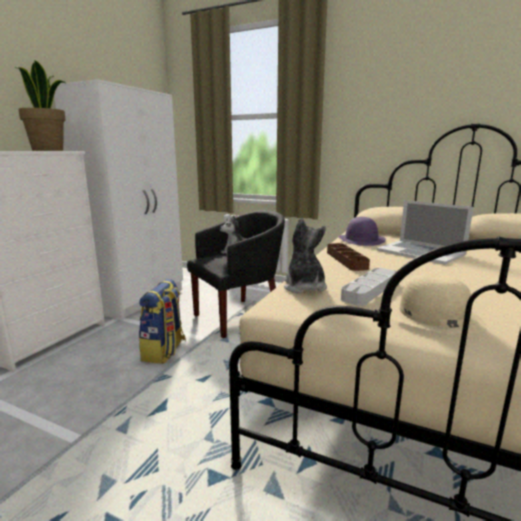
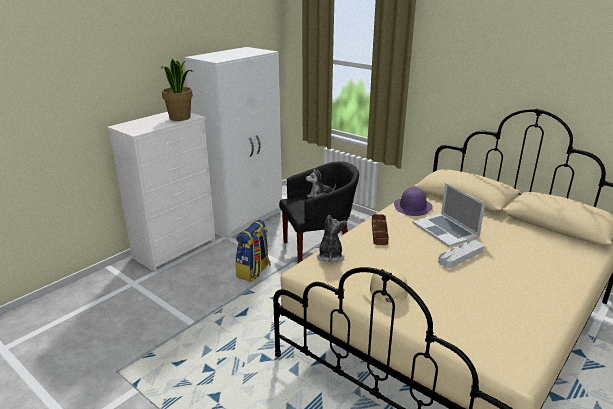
camera: 15 degrees right, 10 degrees up
(369, 290) = (369, 265): grey tray -> grey tray (460, 256)

